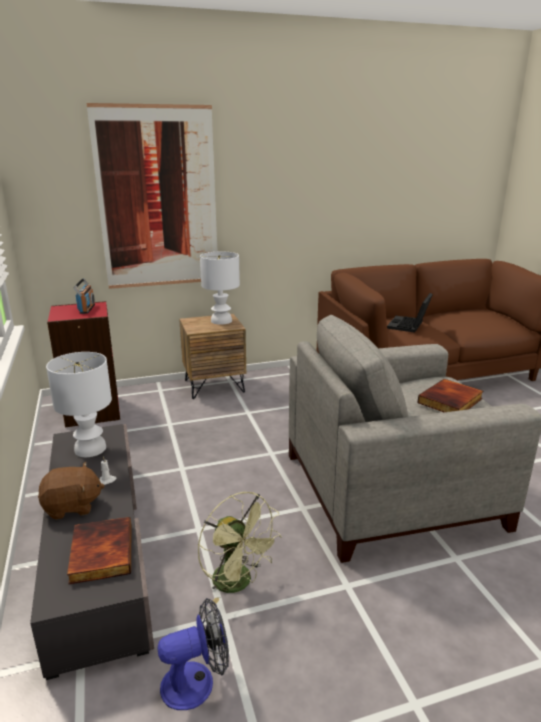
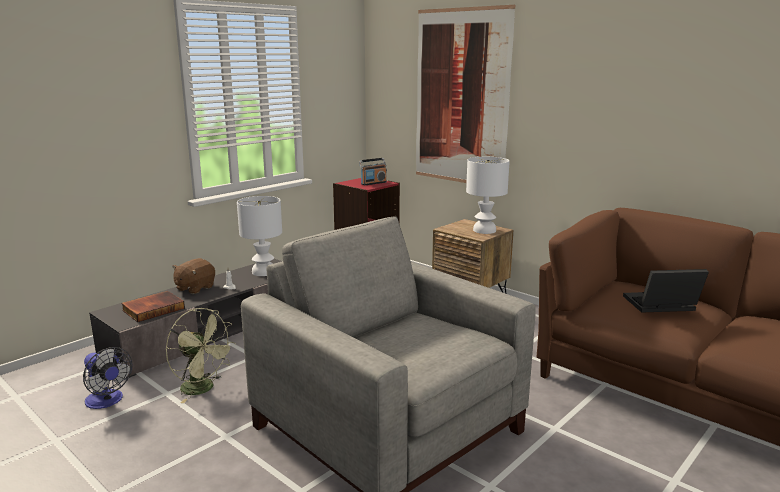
camera: 60 degrees right, 5 degrees down
(72, 506) = (195, 288): brown plush toy -> brown plush toy turned 75 degrees clockwise
(239, 583) = (203, 389): green fan -> green fan turned 75 degrees counterclockwise
(451, 401) = (424, 349): book -> none

